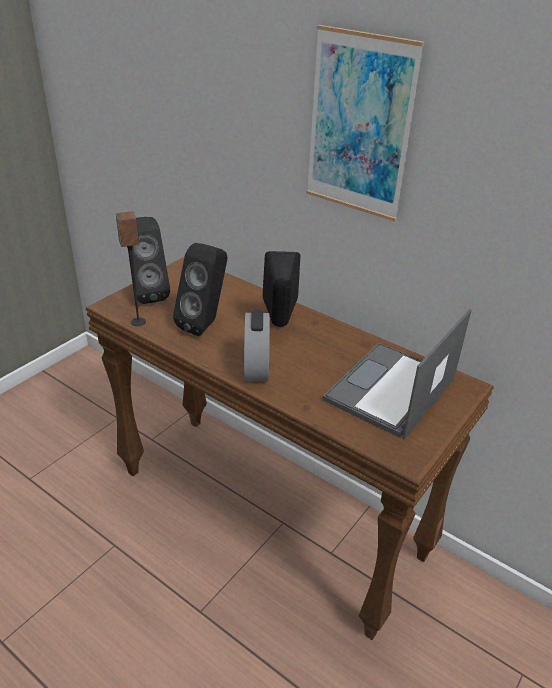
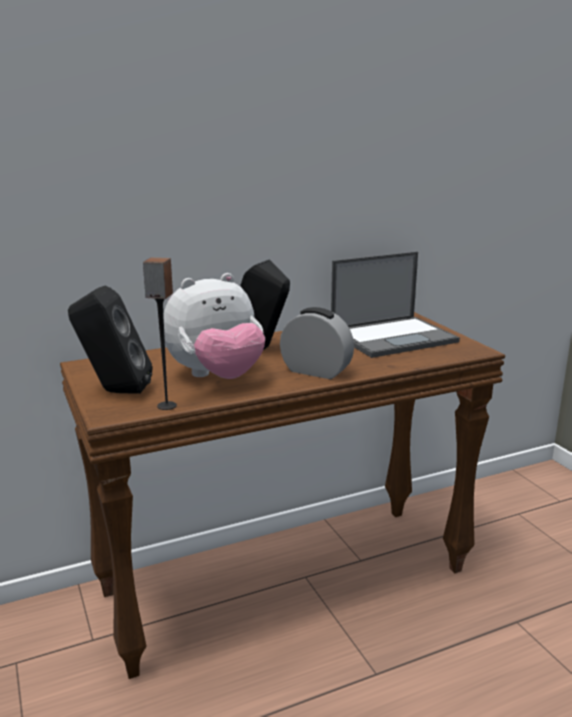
camera: 60 degrees left, 15 degrees down
(205, 324) = (216, 377): black speaker -> plush toy
(359, 126) = (267, 132): picture -> none
(390, 390) = (394, 337): laptop -> laptop turned 90 degrees counterclockwise

